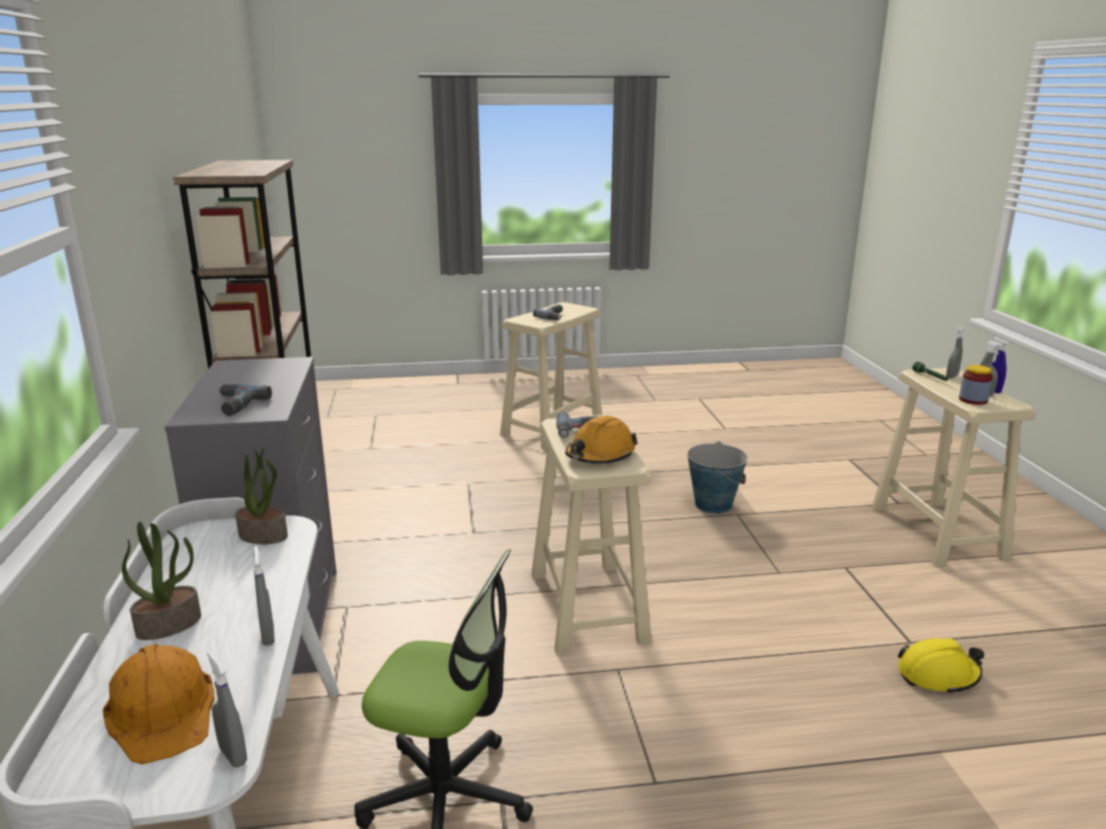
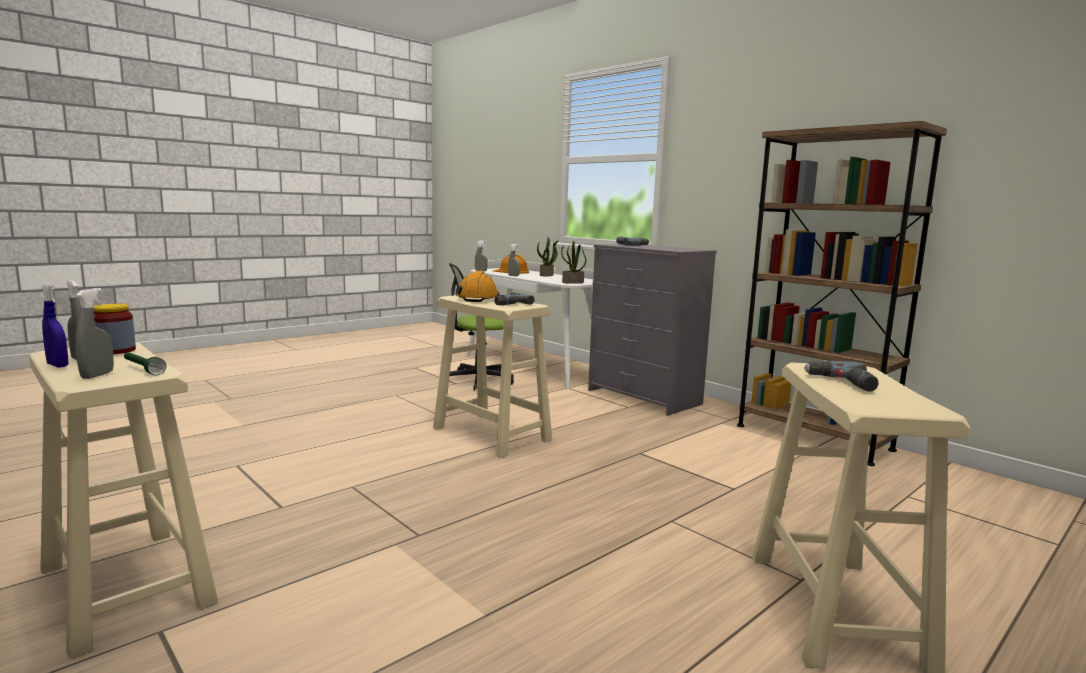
camera: 145 degrees right, 10 degrees down
(713, 504) = (455, 539): bucket -> none
(938, 675) = (224, 452): yellow hard hat -> none

